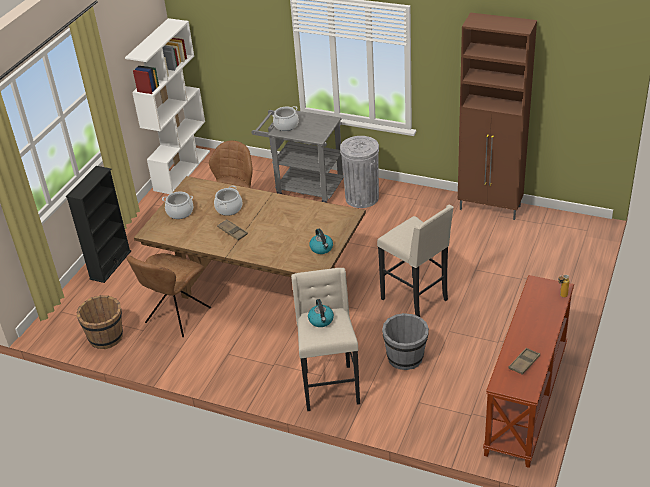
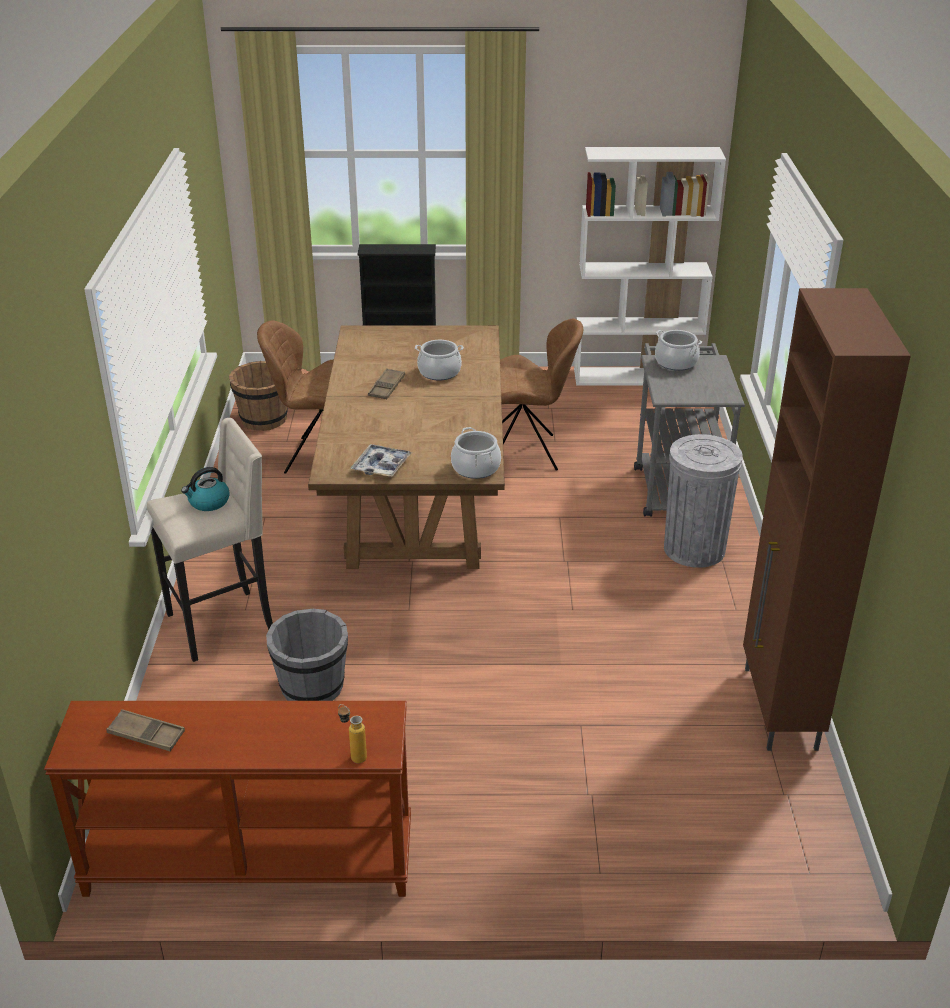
camera: 65 degrees right, 5 degrees down
(180, 212) = (411, 341): cooking pot -> cooking pot (475, 468)
(322, 248) = (381, 466): kettle -> tray
(416, 299) = (460, 668): beige stool -> none

